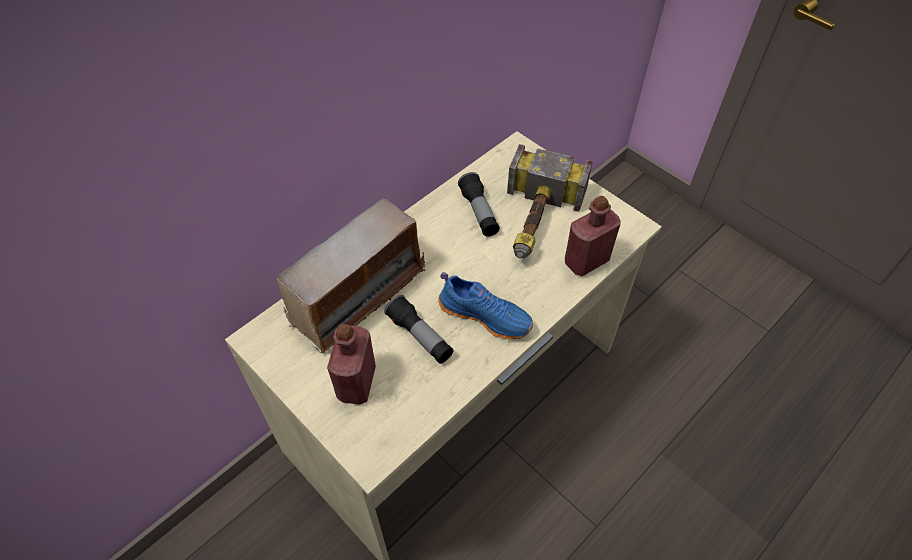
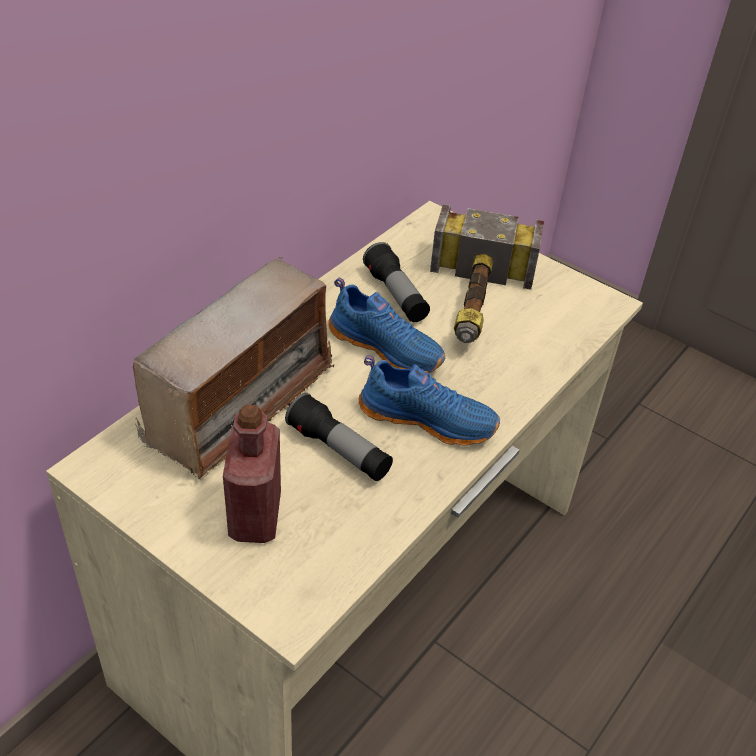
camera: 10 degrees left, 10 degrees down
(466, 255) = (387, 347): none -> blue shoe
(586, 261) = (553, 347): red bottle -> none

